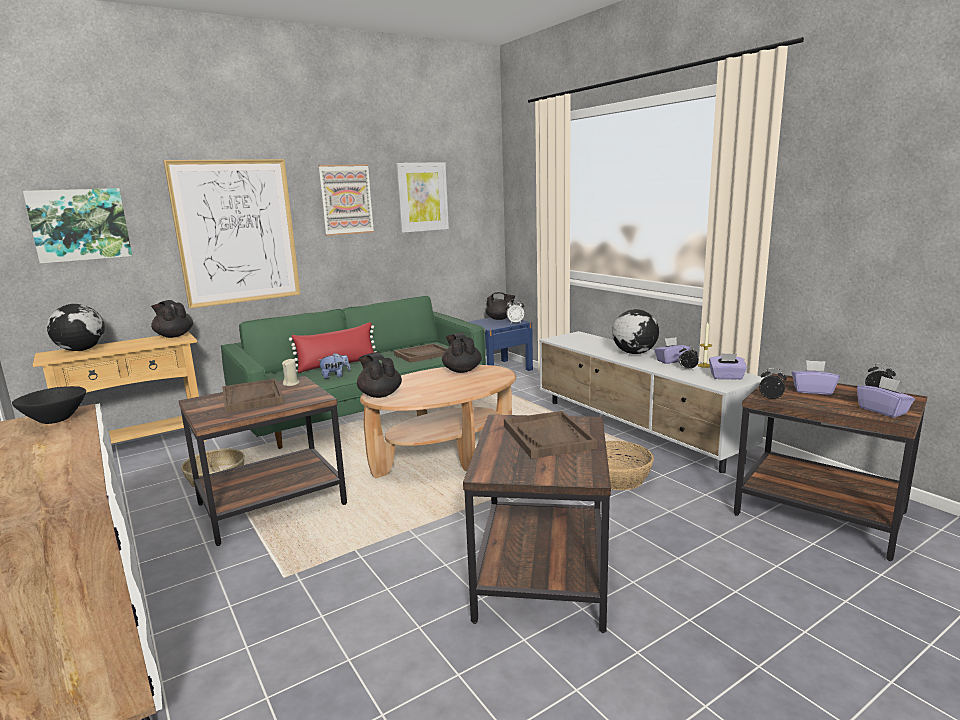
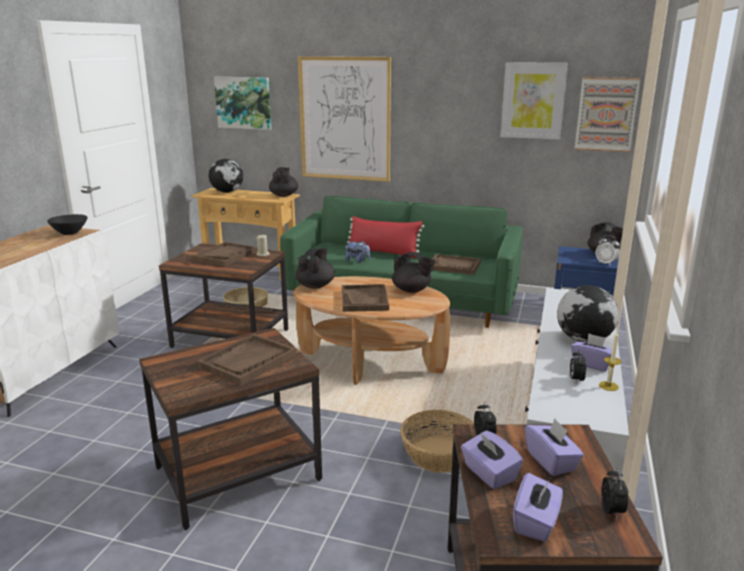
camera: 50 degrees right, 5 degrees up
(346, 199) = (446, 98): picture -> picture (606, 114)
(448, 387) = (364, 300): none -> brown tray
(462, 370) = (412, 290): black teapot -> black teapot turned 90 degrees clockwise
(726, 377) = (585, 408): purple tissue box -> purple tissue box (489, 473)

